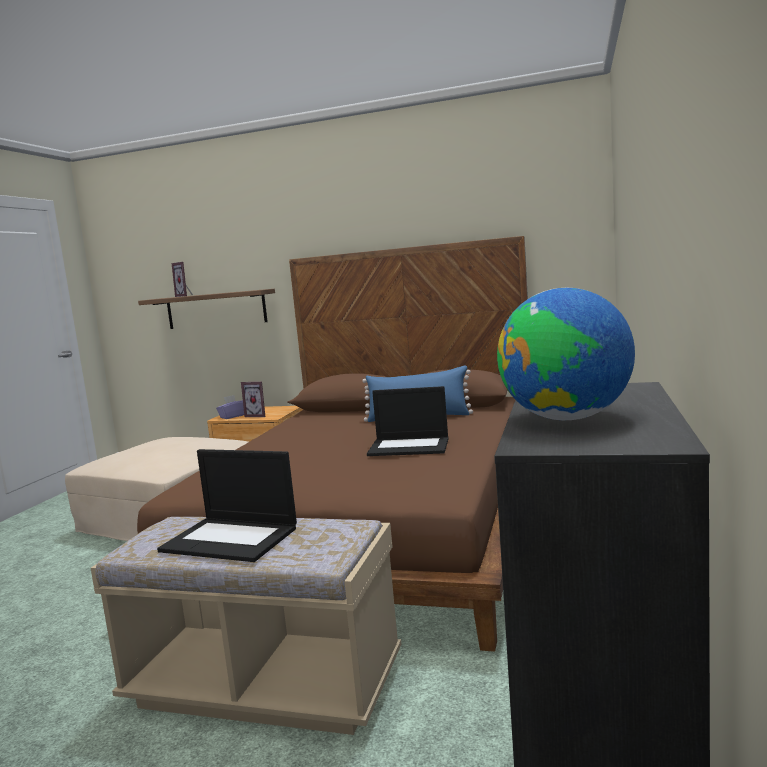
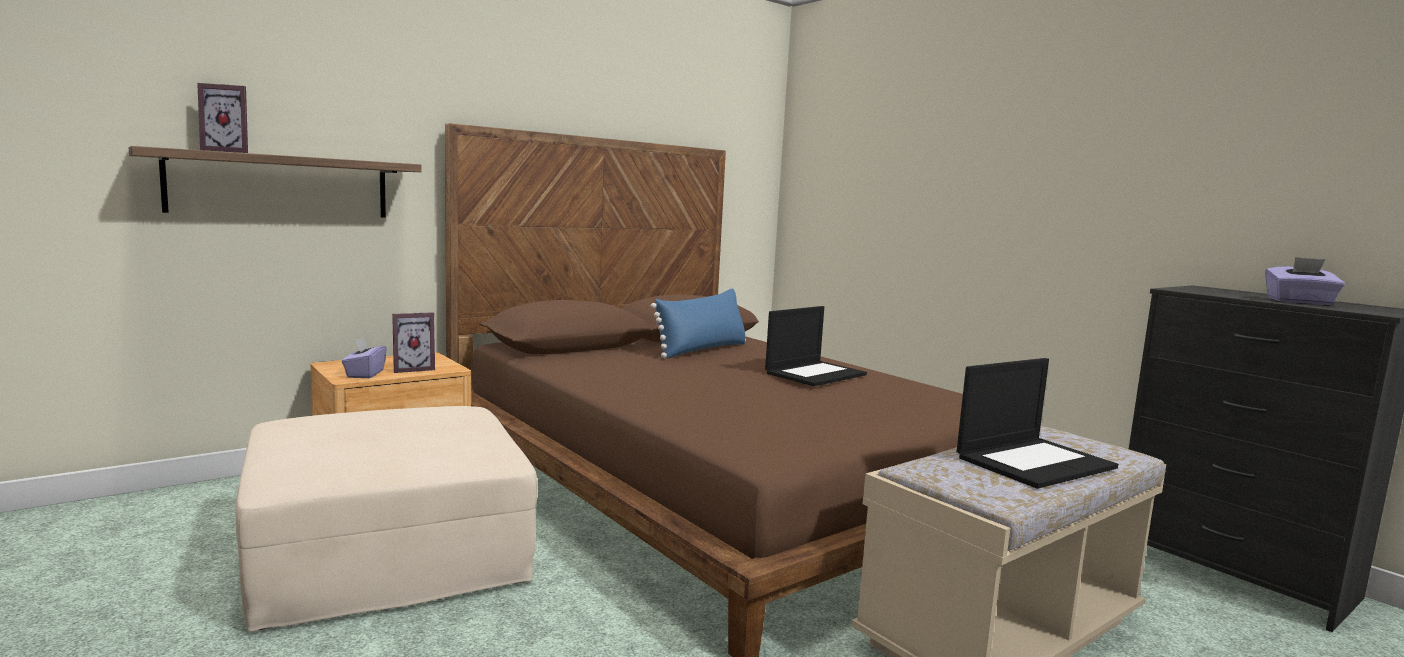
camera: 55 degrees left, 0 degrees up
(567, 418) = (1299, 302): globe -> purple tissue box

